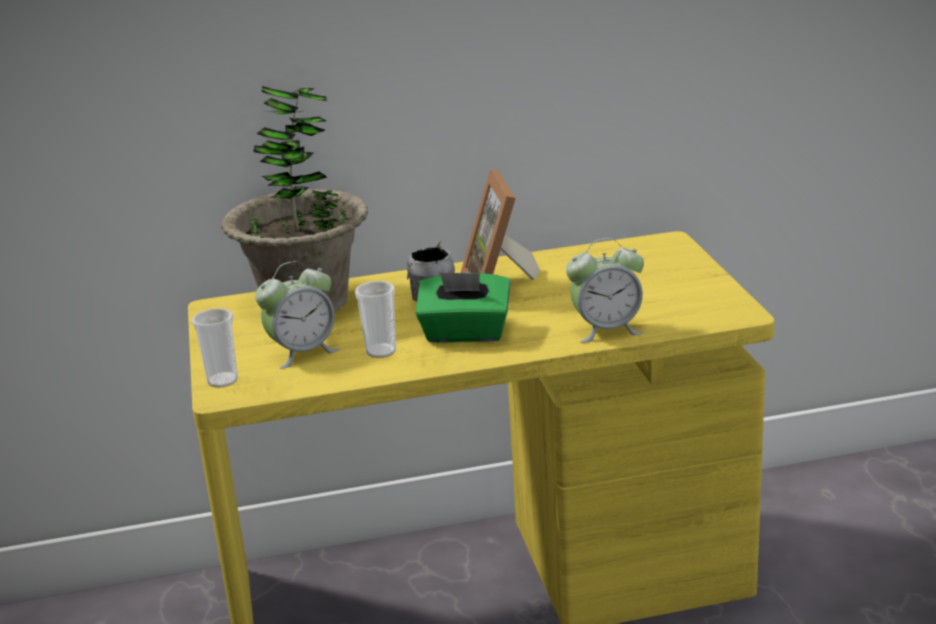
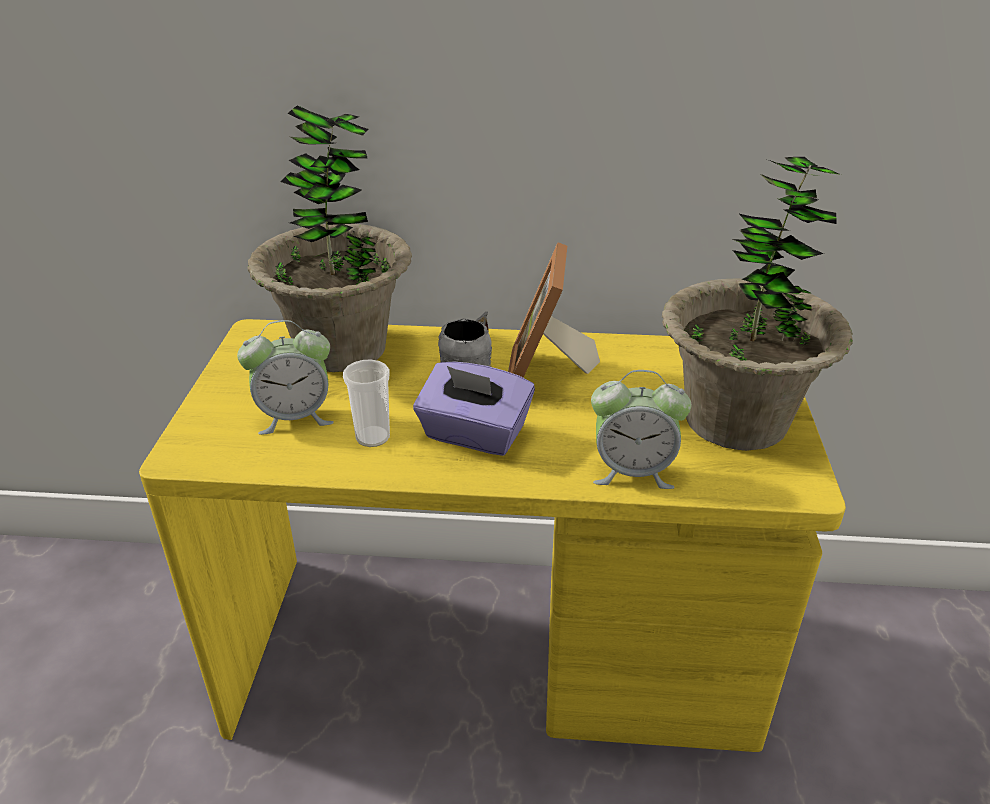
camera: 15 degrees right, 10 degrees up
(222, 380) = (194, 435): cup -> none
(465, 334) = (474, 435): green tissue box -> purple tissue box
(670, 285) = (736, 420): none -> potted plant

